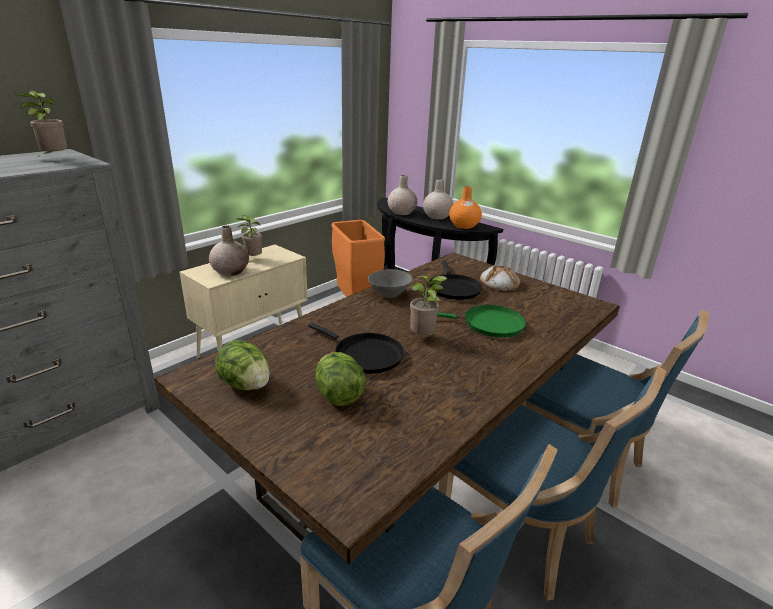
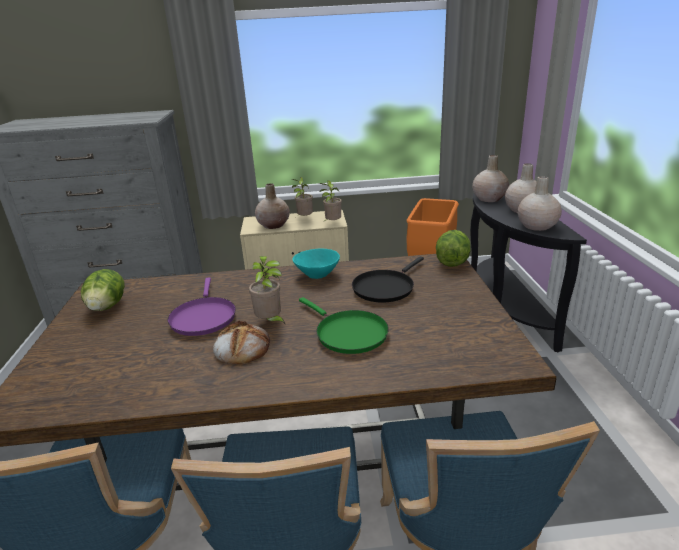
camera: 45 degrees right, 0 degrees up
(54, 159) = (141, 116): potted plant -> potted plant (332, 223)
(338, 395) = (133, 339): lettuce -> lettuce (452, 262)
(364, 355) = (203, 317): black frying pan -> purple frying pan
(389, 294) = (317, 274): grey bowl -> turquoise bowl
(463, 226) = (536, 226): orange vase -> beige vase
(499, 283) = (445, 297): bread -> bread (242, 347)

